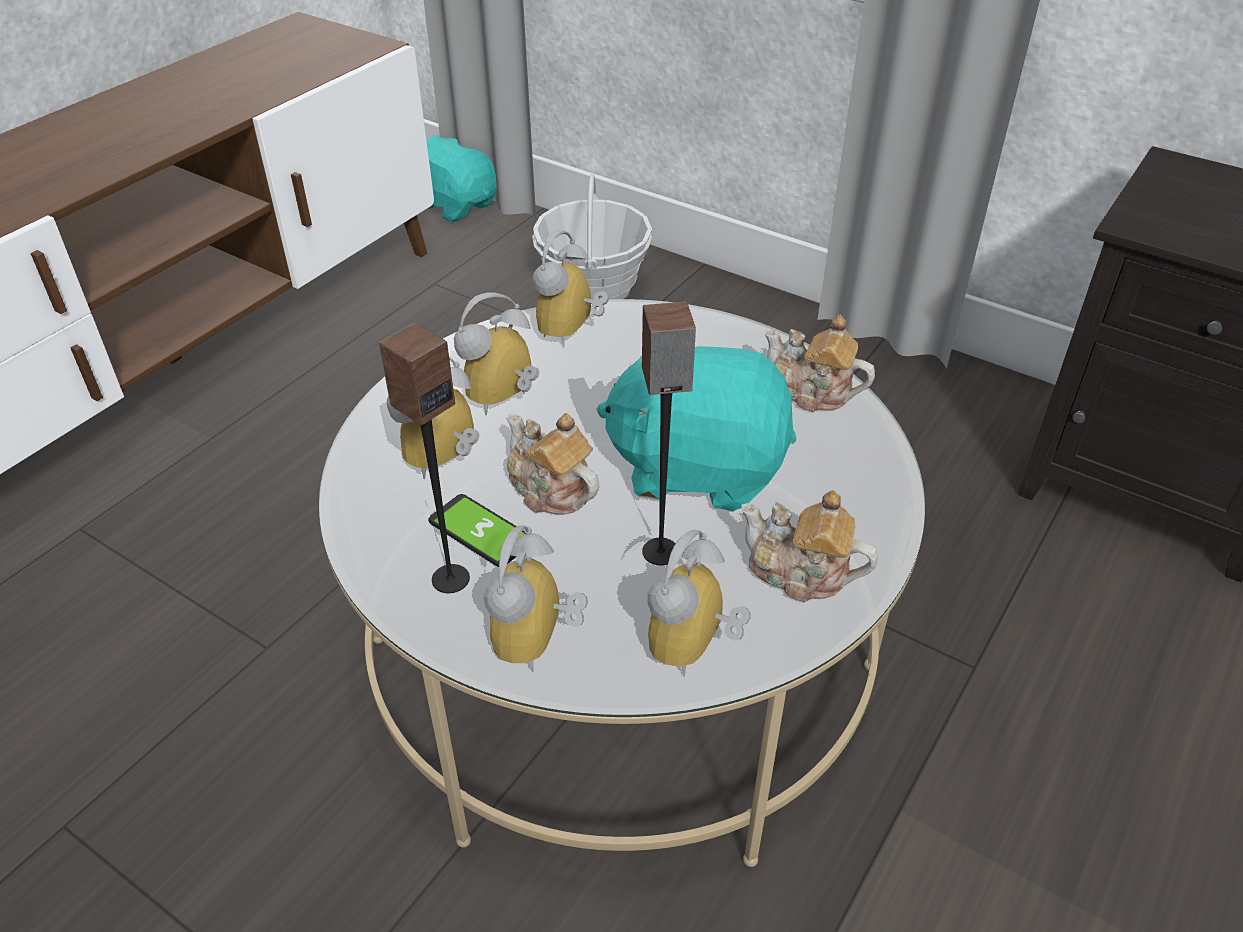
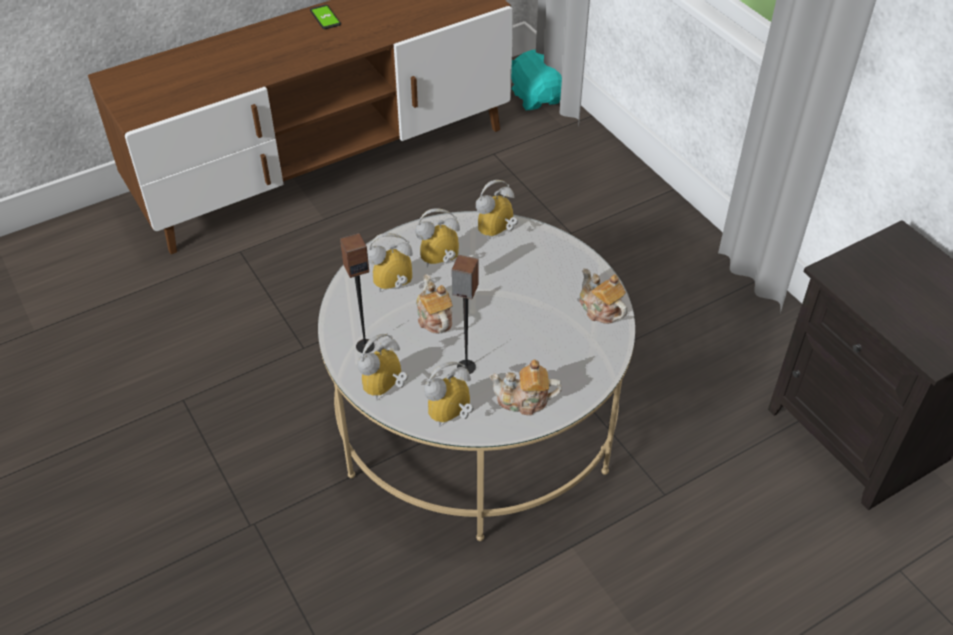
camera: 25 degrees right, 5 degrees up
(480, 532) = (390, 328): phone -> phone (325, 18)
(593, 287) = (590, 185): basket -> none
(697, 466) = (512, 330): turquoise plush toy -> none
(799, 573) = (524, 401): teapot -> teapot turned 45 degrees counterclockwise

